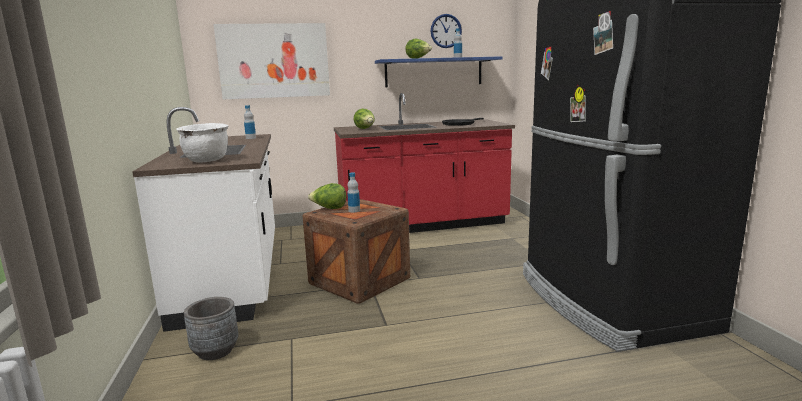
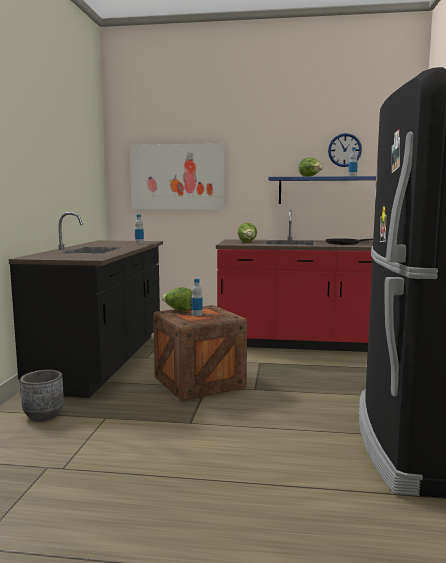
camera: 20 degrees right, 5 degrees down
(207, 161) = (70, 256): white cooking pot -> none
(234, 274) = (104, 360): white counter -> black counter

